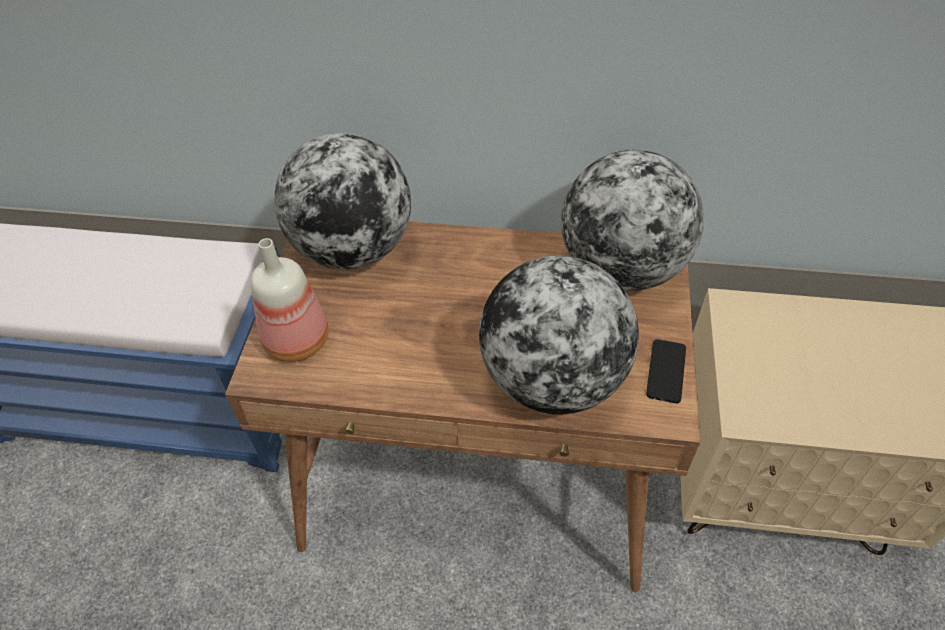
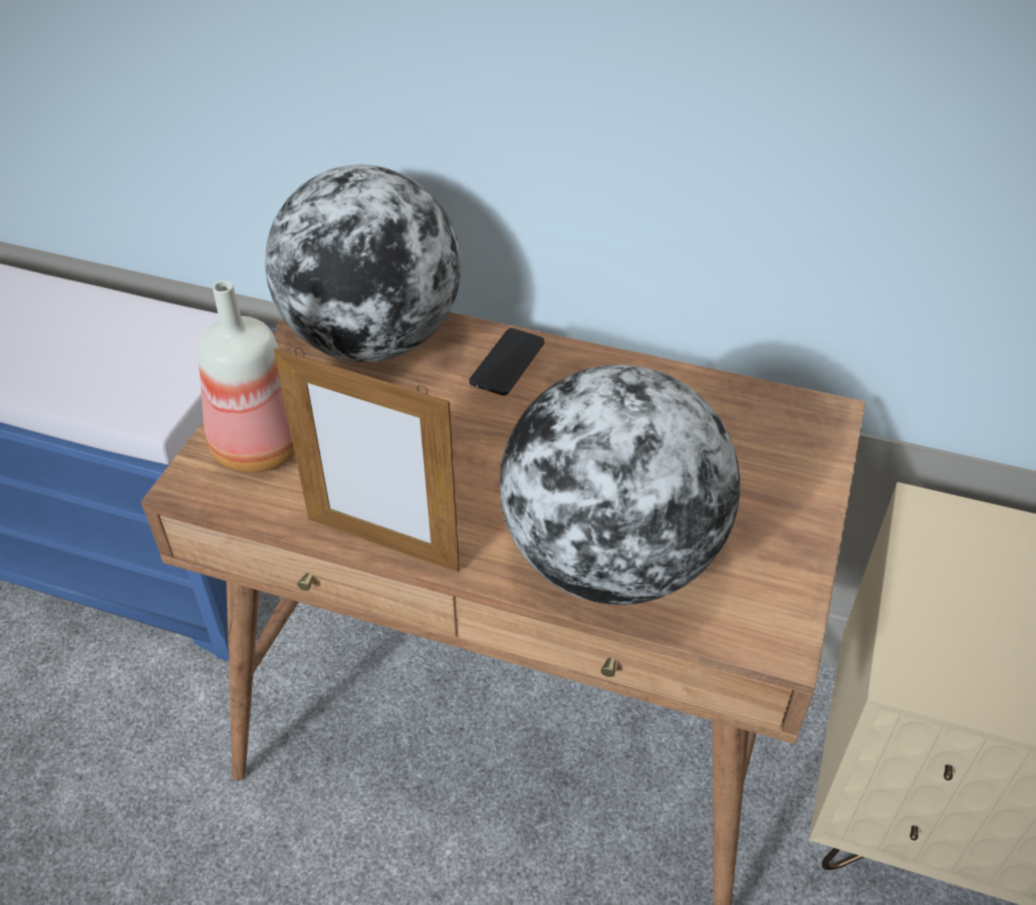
camera: 10 degrees right, 5 degrees down
(400, 395) = (382, 544): none -> picture frame
(622, 269) = (757, 423): globe -> none
(666, 371) = (787, 576): phone -> phone (507, 362)

